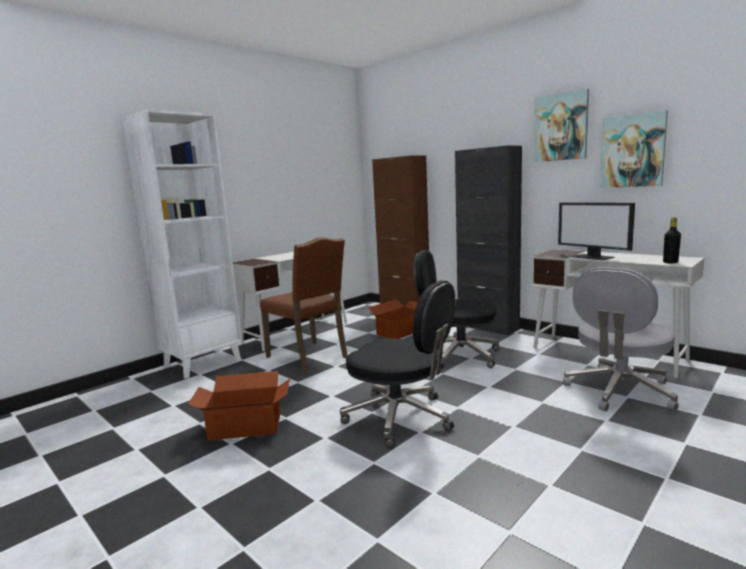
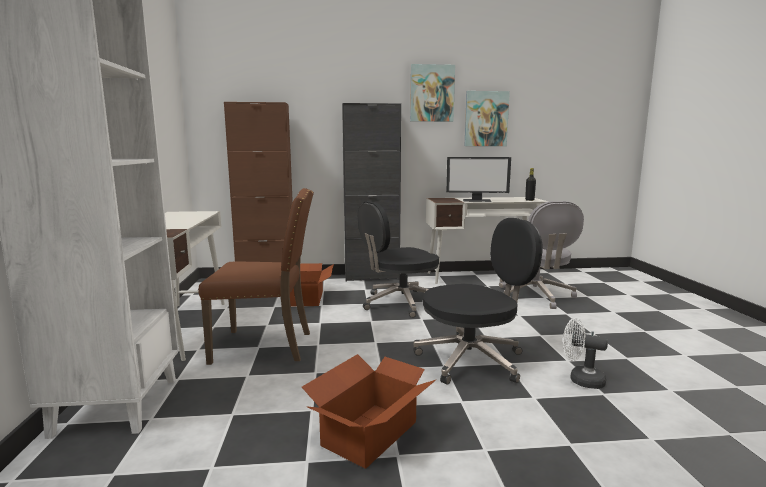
camera: 50 degrees left, 0 degrees up
(445, 474) = (581, 380): none -> white fan

